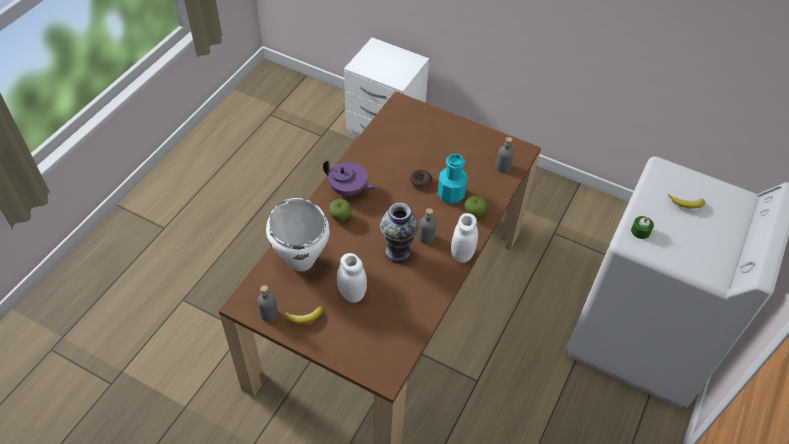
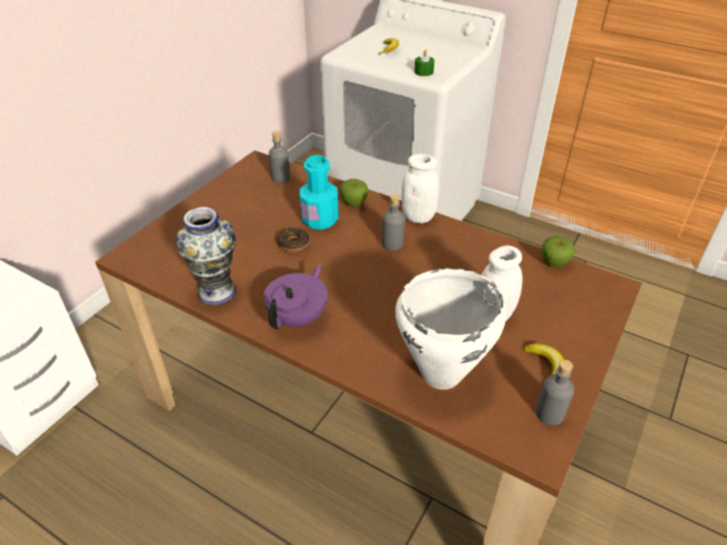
camera: 85 degrees left, 10 degrees down
(340, 217) = (353, 327): apple -> apple (554, 263)
(398, 252) = (417, 269): vase -> vase (217, 291)

